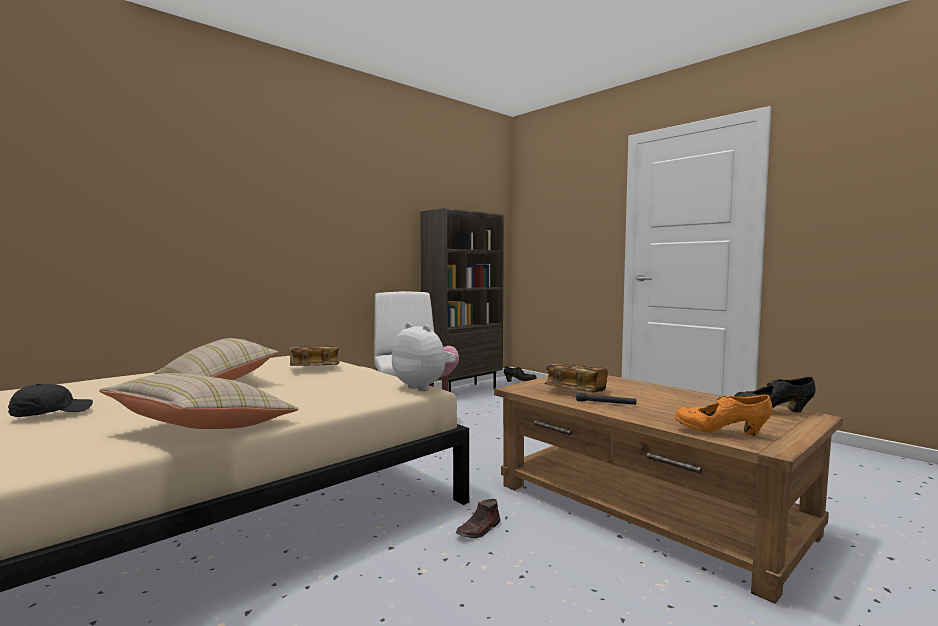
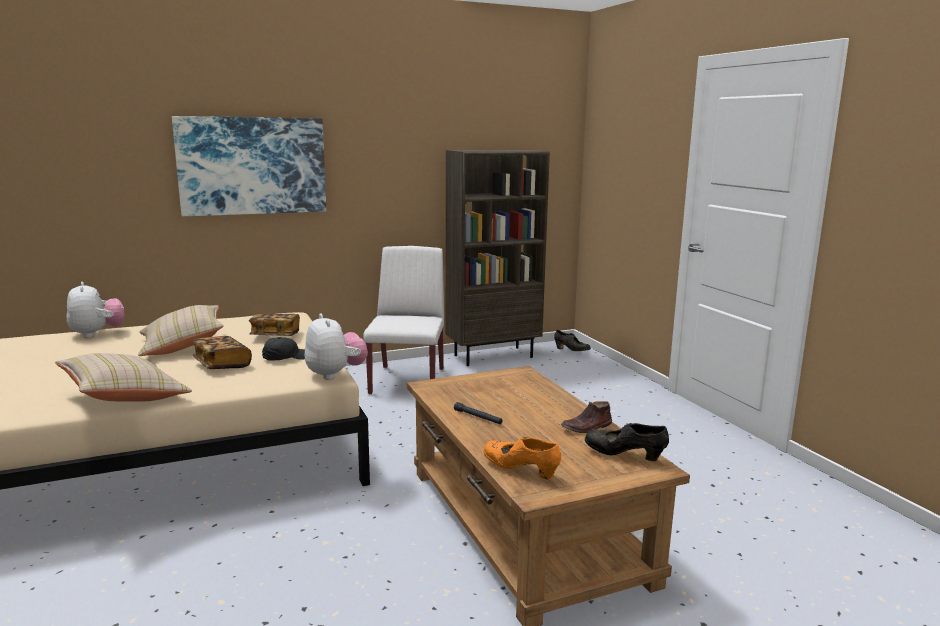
camera: 20 degrees right, 10 degrees up
(51, 413) = (47, 366): black cap -> black cap (285, 358)
(89, 383) = (97, 334): none -> plush toy
(255, 211) = (252, 166): none -> picture
(479, 530) = (352, 511): brown shoe -> brown shoe (587, 427)
(576, 391) = (476, 397): book -> book (222, 364)

